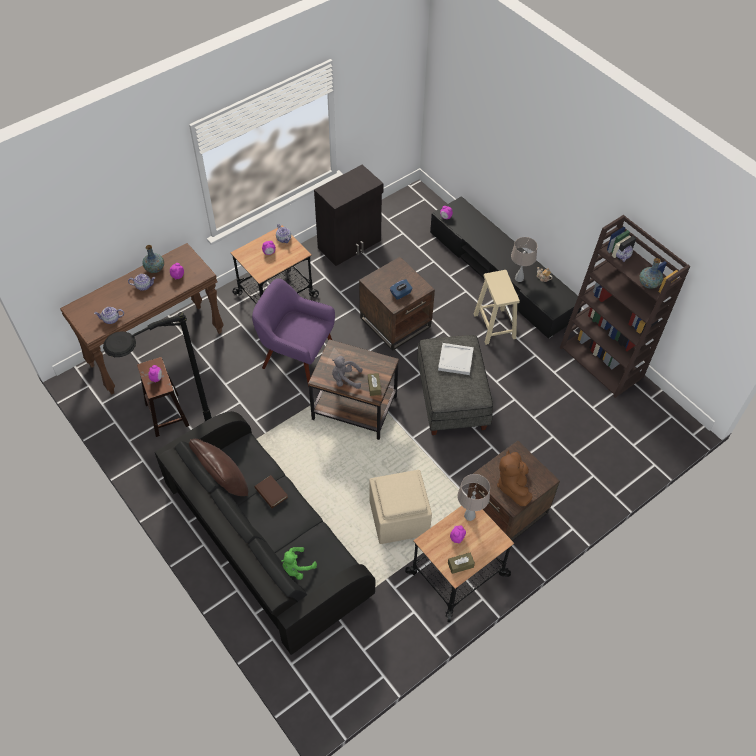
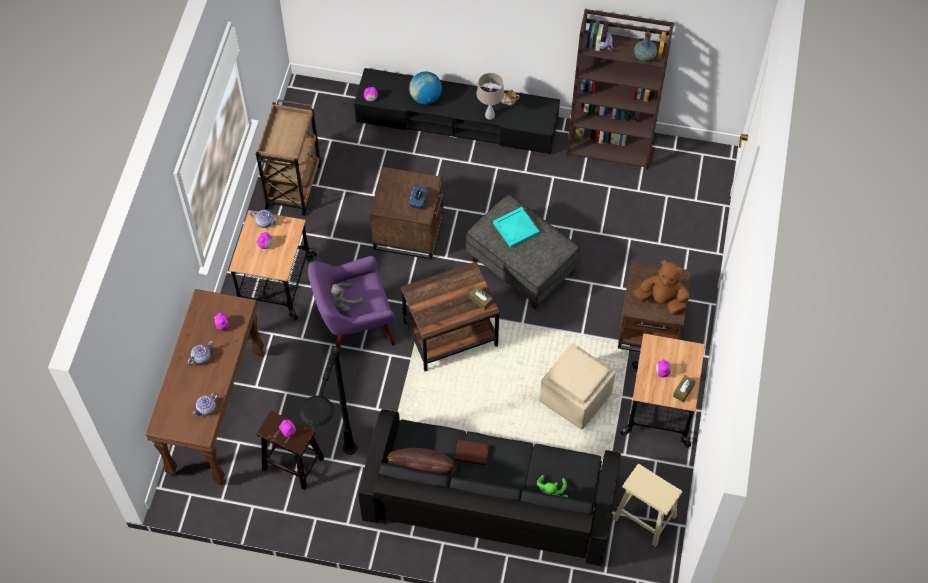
camera: 40 degrees left, 5 degrees up
(155, 268) = (193, 334): vase -> none
(345, 379) = (450, 311): grey plush toy -> grey plush toy (343, 303)
(350, 244) = (293, 185): black cabinet -> brown cart
(455, 360) = (516, 229): white tray -> turquoise tray
(470, 515) = (655, 348): beige table lamp -> none
(484, 239) = (425, 98): none -> globe
(494, 325) = (495, 174): beige stool -> beige stool (643, 517)
(513, 486) = (662, 300): brown plush toy -> brown plush toy turned 150 degrees clockwise

